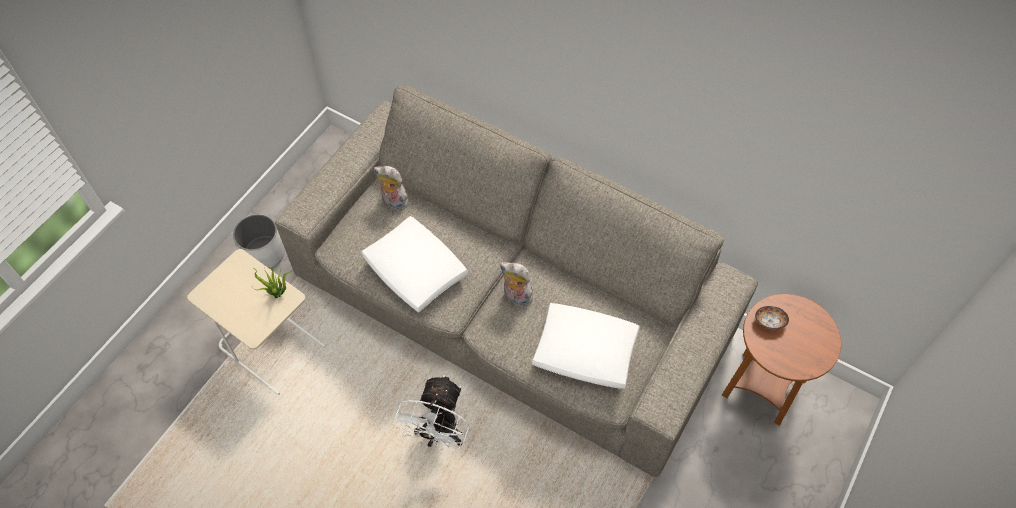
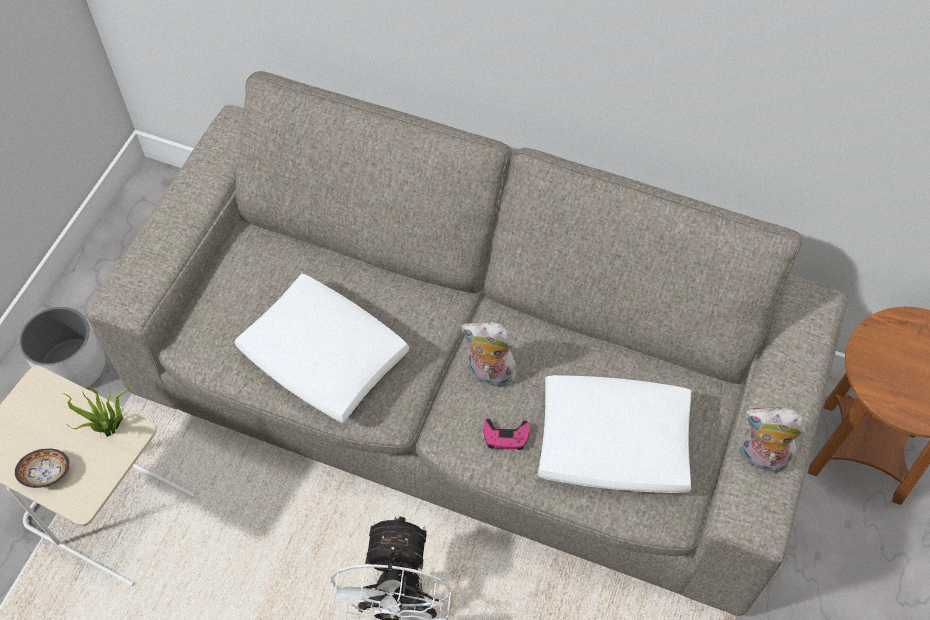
camera: 10 degrees left, 0 degrees up
(393, 202) = (269, 256): plush toy -> plush toy (760, 458)
(518, 337) = (506, 436): none -> pink game controller
(769, 321) = (883, 353): bowl -> bowl (46, 473)

